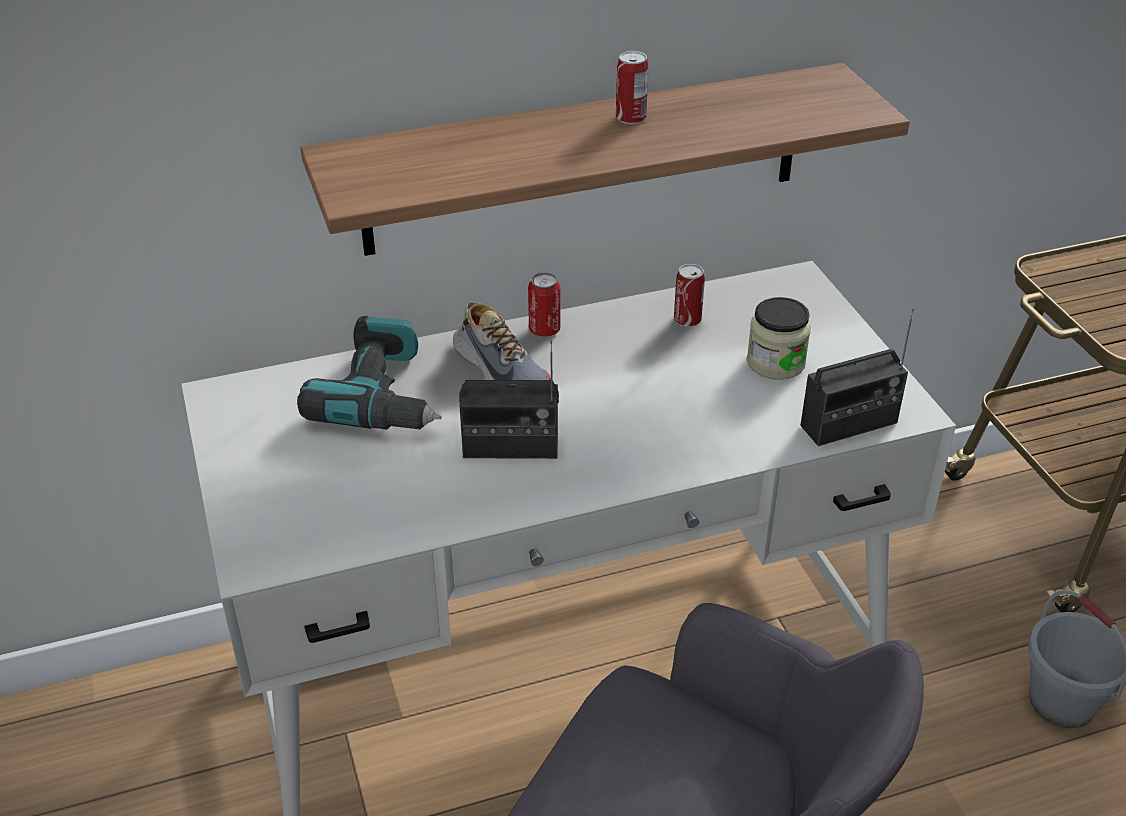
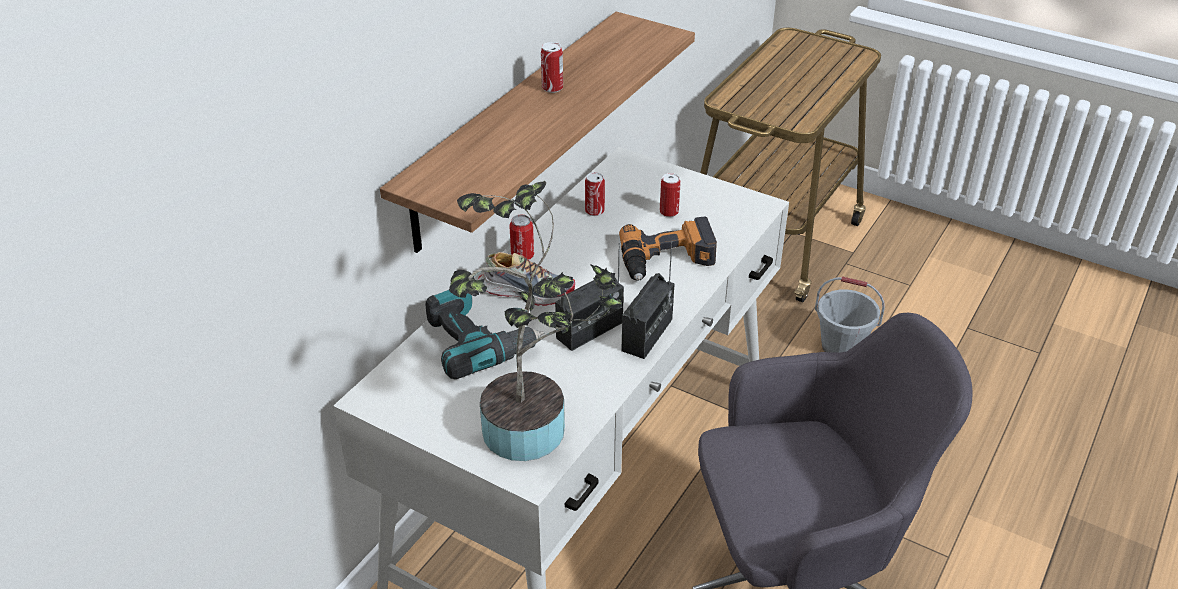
camera: 40 degrees left, 0 degrees up
(319, 517) = (534, 429): none -> potted plant
(701, 416) = (667, 260): none -> power drill
(775, 362) = (669, 212): jar -> can
(849, 424) = (742, 226): radio -> radio (647, 335)

